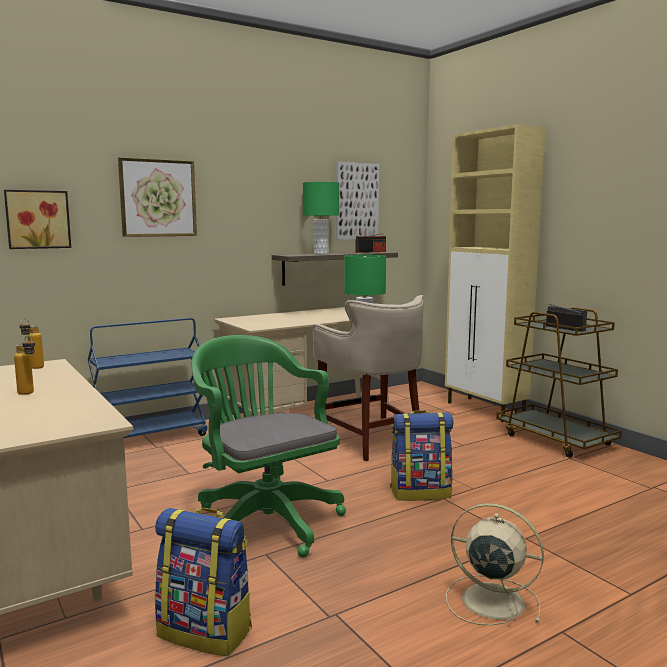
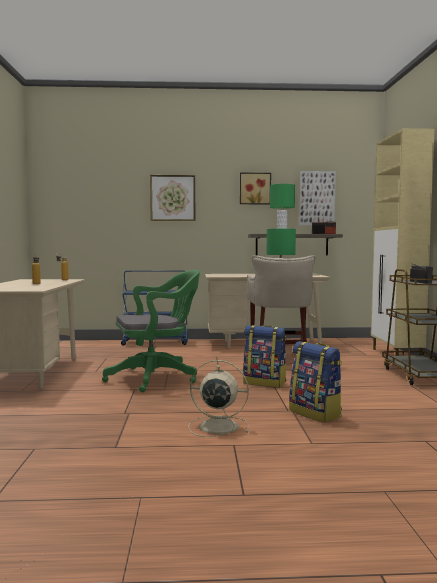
camera: 30 degrees right, 5 degrees down
(37, 219) = (105, 210): picture -> picture (255, 188)
(206, 631) = (64, 405): backpack -> backpack (316, 413)
(264, 519) = (156, 378): green office chair -> green office chair turned 75 degrees clockwise
(490, 600) = (217, 426): beige fan -> beige fan turned 45 degrees counterclockwise

